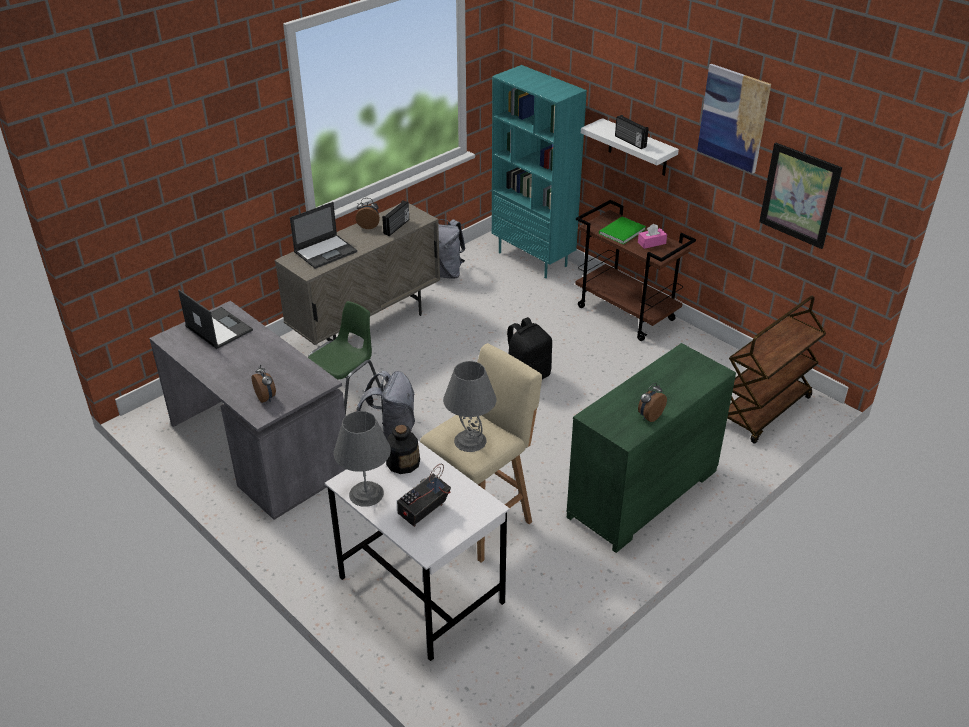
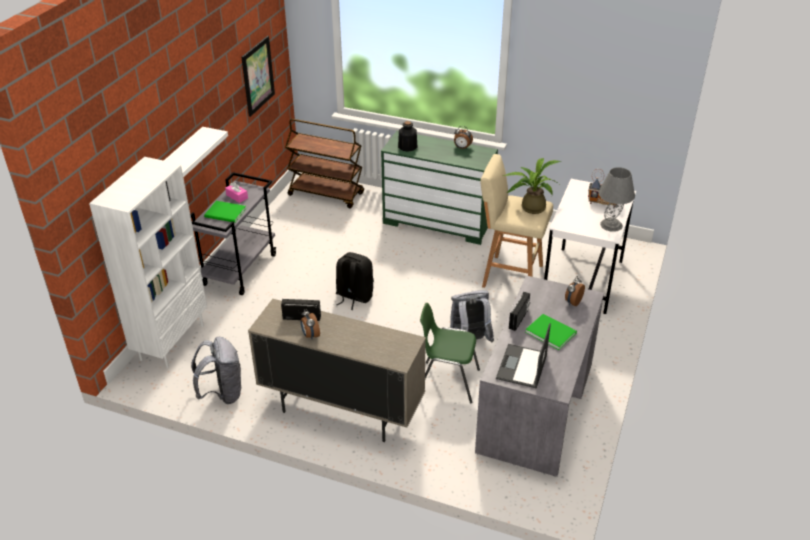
camera: 115 degrees left, 0 degrees up
(242, 363) = (550, 331): none -> green book
(326, 251) = (371, 344): laptop -> none
(403, 462) = (575, 221): bottle -> bottle (407, 146)
(470, 440) = (530, 207): grey table lamp -> potted plant
(533, 259) = (172, 342): turquoise bookcase -> white bookcase
(627, 313) = (240, 269): brown cart -> grey cart
(629, 141) = (200, 147): radio -> radio (519, 319)
(733, 118) = (220, 66): picture -> none

